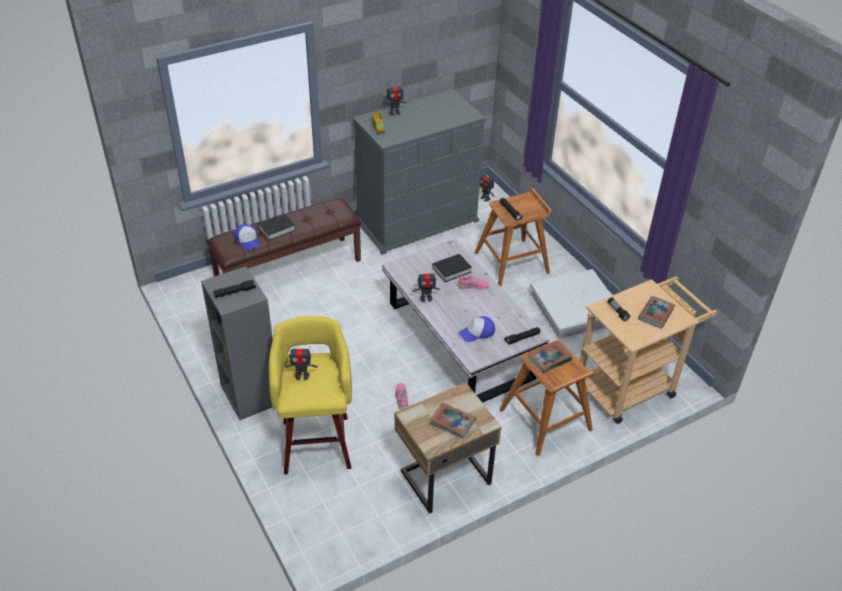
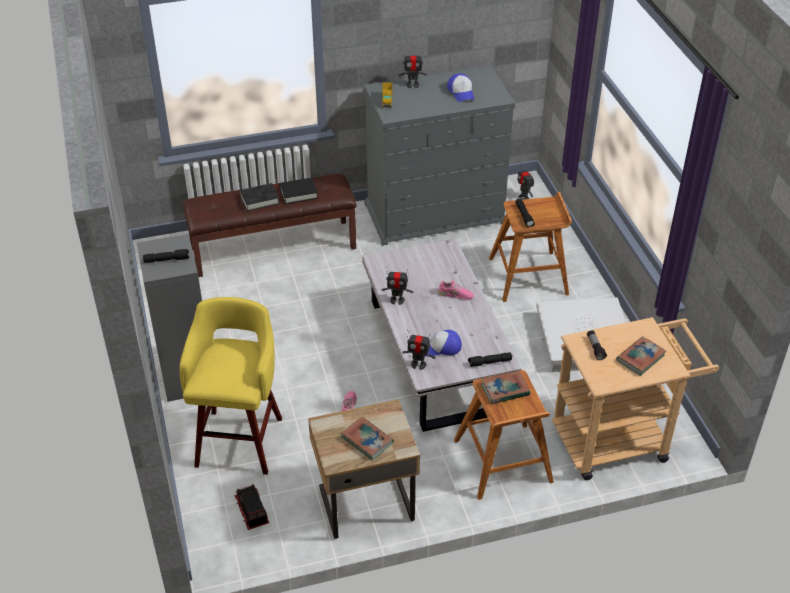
camera: 15 degrees right, 0 degrees up
(248, 240) = (224, 208): cap -> cap (461, 92)
(302, 375) = (220, 361): toy robot -> toy robot (418, 364)
(348, 503) = (251, 511): none -> toy truck
(451, 270) = (438, 273): black book -> black book (298, 193)

